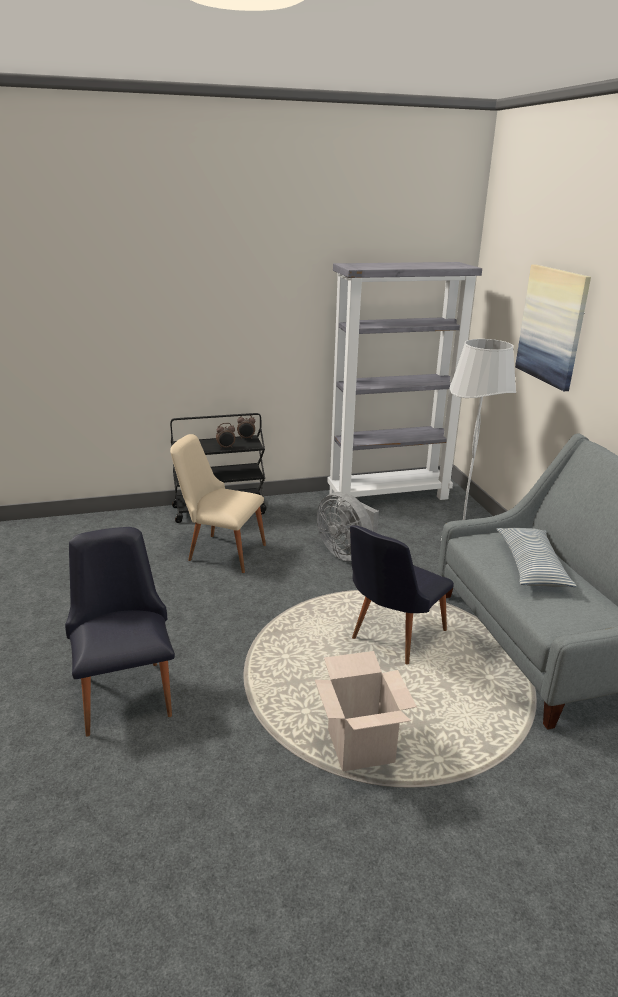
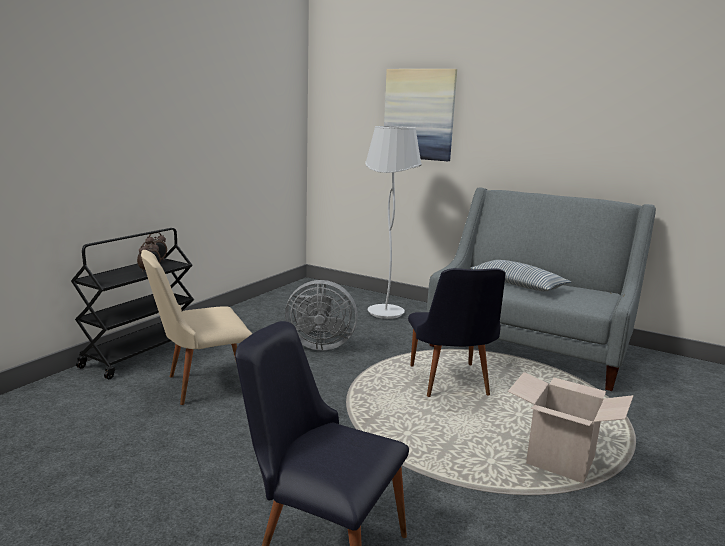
camera: 45 degrees left, 10 degrees down
(389, 496) = (281, 299): grey bookcase -> none

